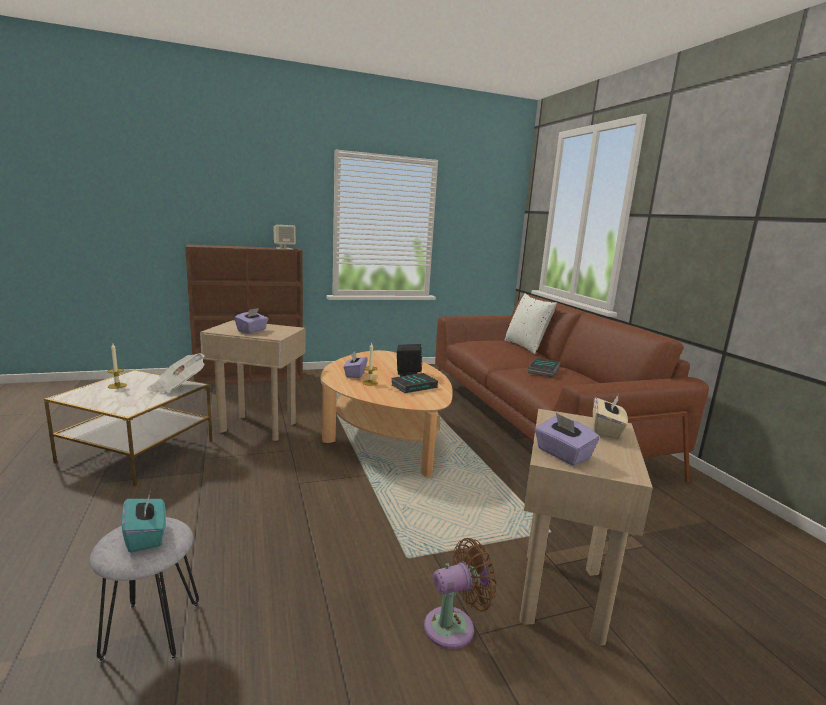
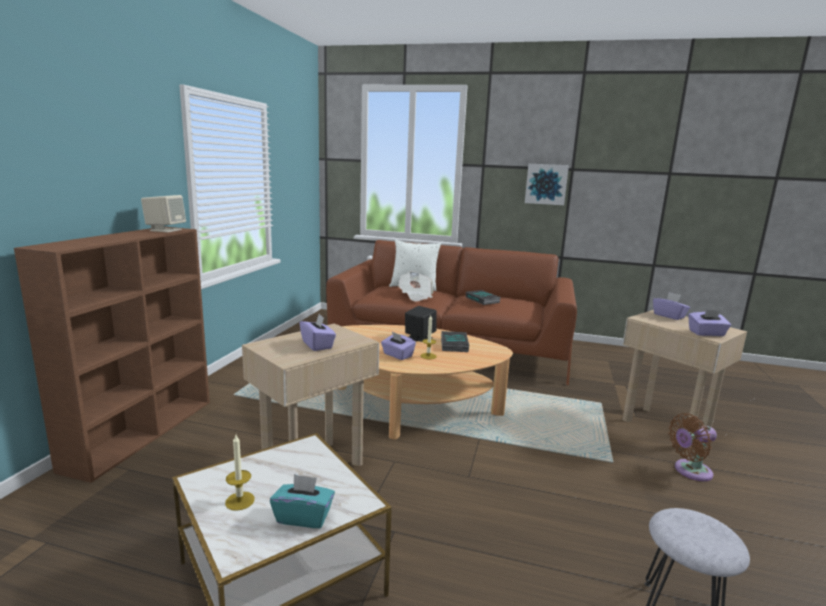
camera: 55 degrees left, 0 degrees up
(146, 536) = (697, 529): turquoise tissue box -> turquoise tissue box (303, 517)
(177, 387) = (304, 454): newspaper -> newspaper (415, 296)
(454, 626) = (690, 471): brown fan -> brown fan turned 120 degrees counterclockwise
(606, 430) = (669, 316): beige tissue box -> purple tissue box
(715, 240) = (546, 184): none -> picture

